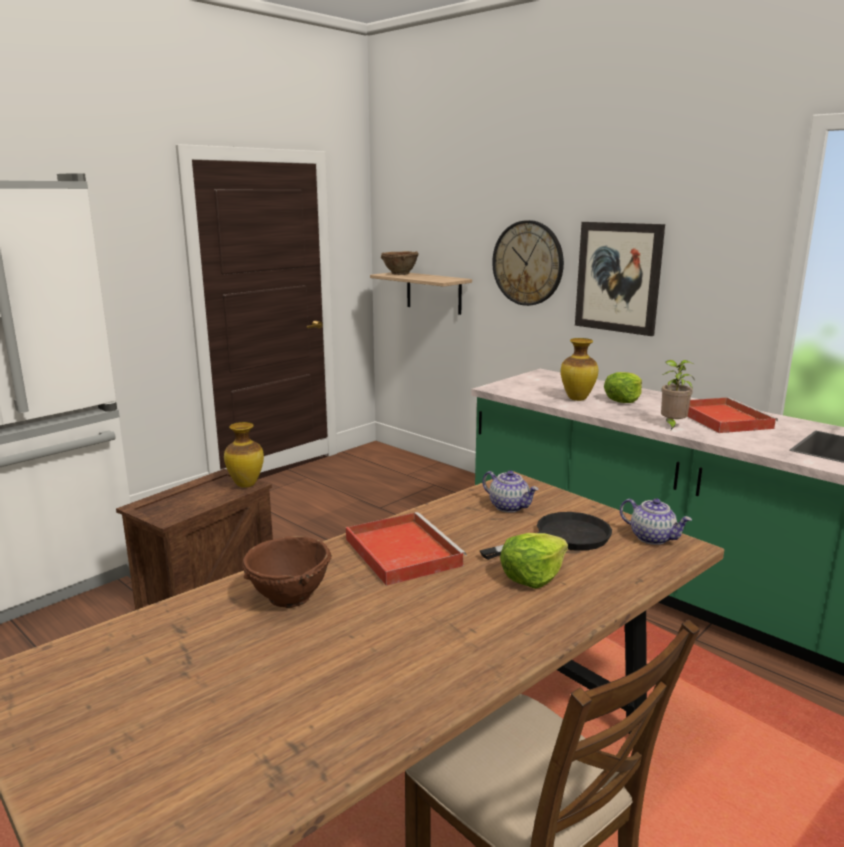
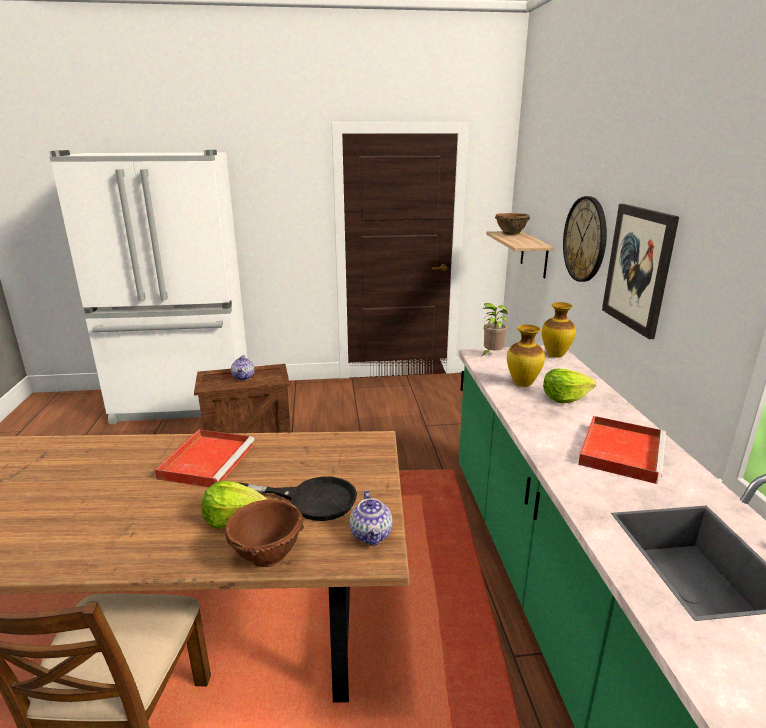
camera: 40 degrees right, 5 degrees up
(246, 485) = (276, 379): vase -> vase (555, 355)
(289, 598) = (107, 462): brown bowl -> brown bowl (266, 555)
(509, 507) = (330, 458): teapot -> teapot (243, 377)
(672, 426) = (547, 440): potted plant -> potted plant (491, 354)

